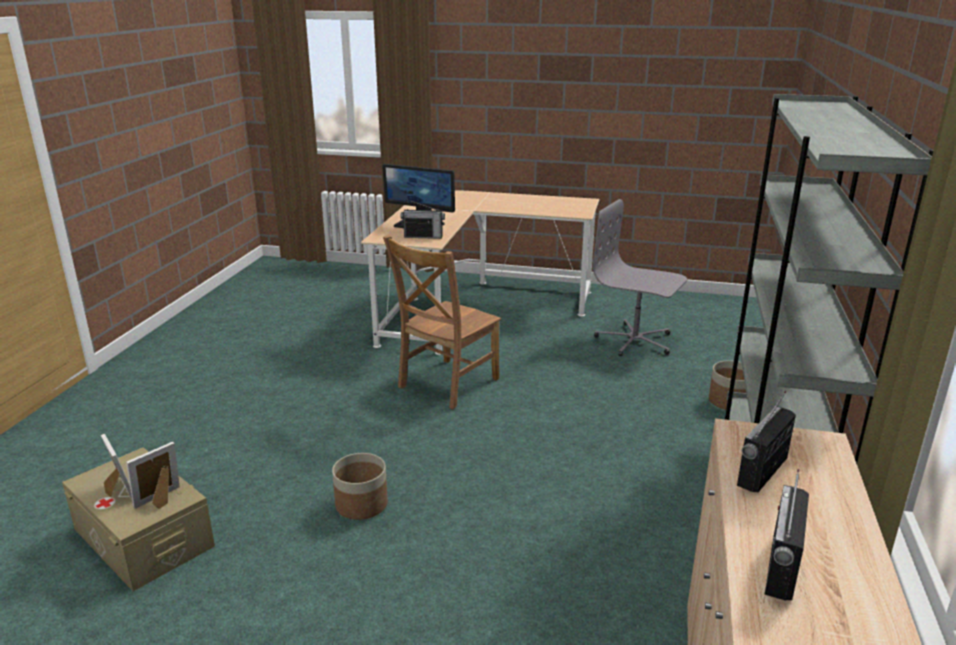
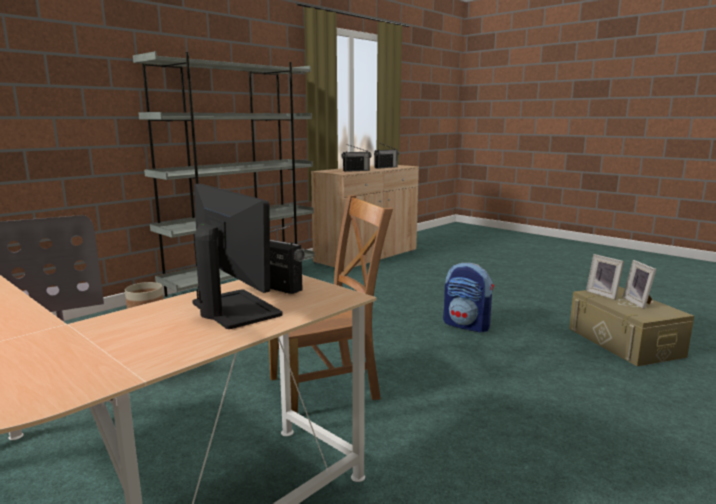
camera: 150 degrees left, 10 degrees down
(161, 501) = (604, 294): picture frame -> picture frame turned 75 degrees clockwise
(361, 505) = (467, 325): planter -> backpack

